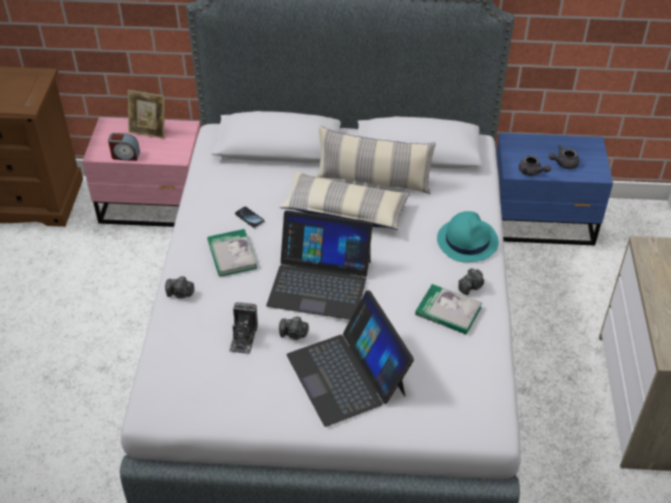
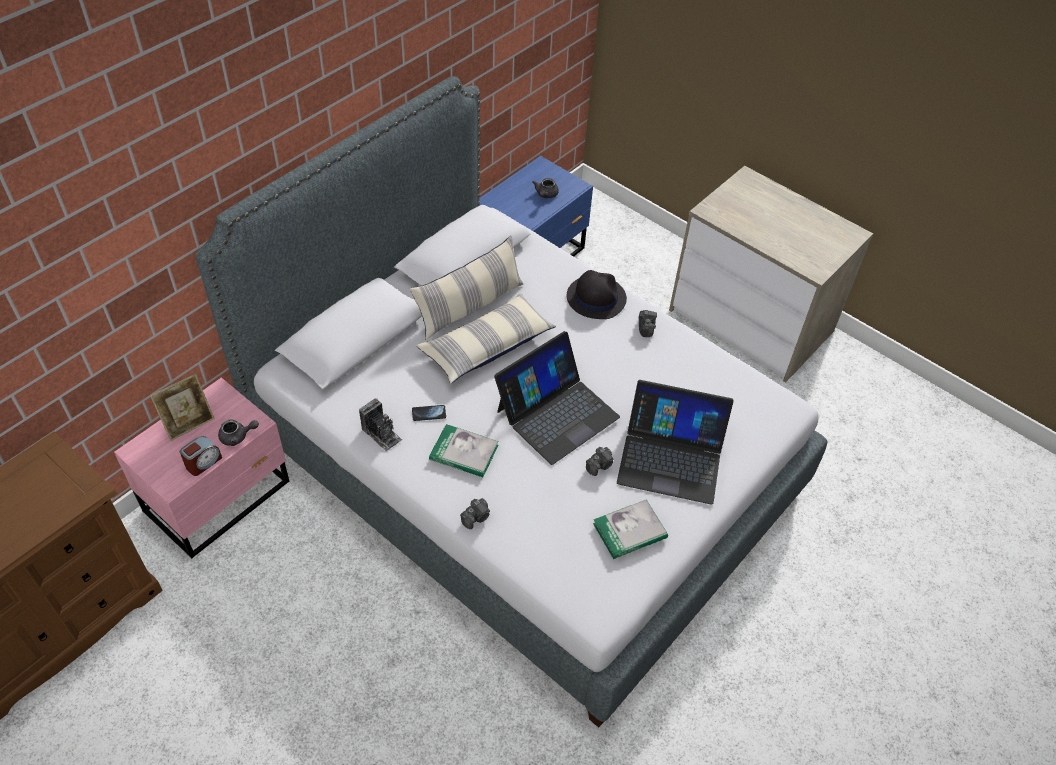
camera: 55 degrees left, 5 degrees up
(243, 337) = (574, 501): camera -> camera (381, 434)
(448, 311) = (658, 357): book -> book (630, 531)
(467, 240) = (595, 297): turquoise hat -> black hat
(532, 172) = (536, 217): grey teapot -> grey teapot (237, 436)

